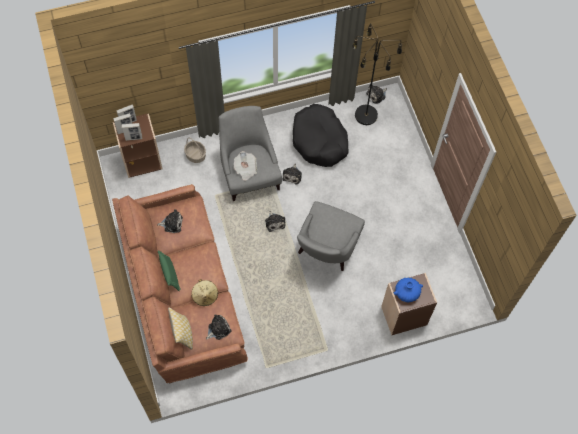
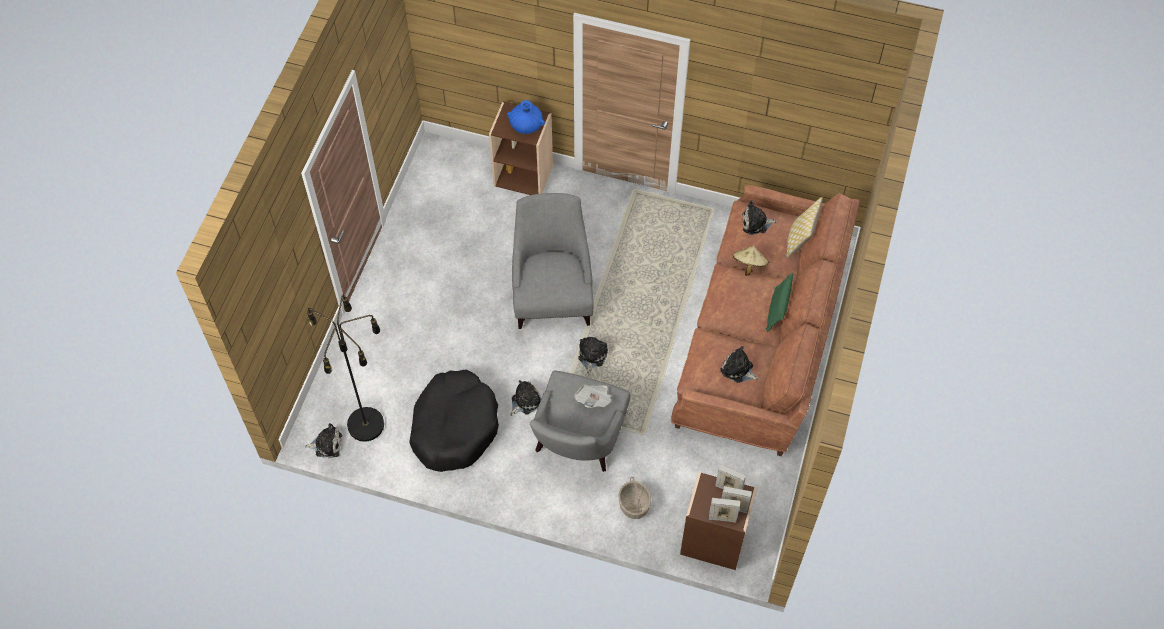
camera: 145 degrees left, 5 degrees down
(326, 248) = (552, 291): grey armchair -> grey armchair turned 60 degrees counterclockwise

